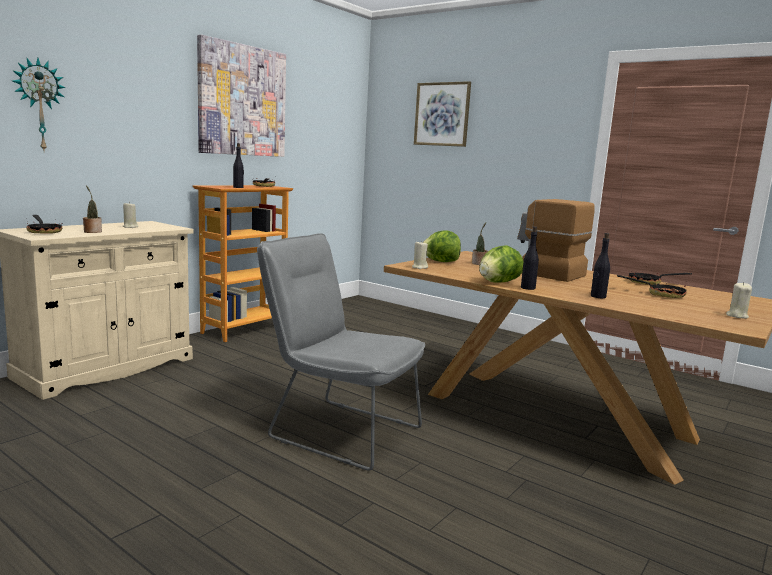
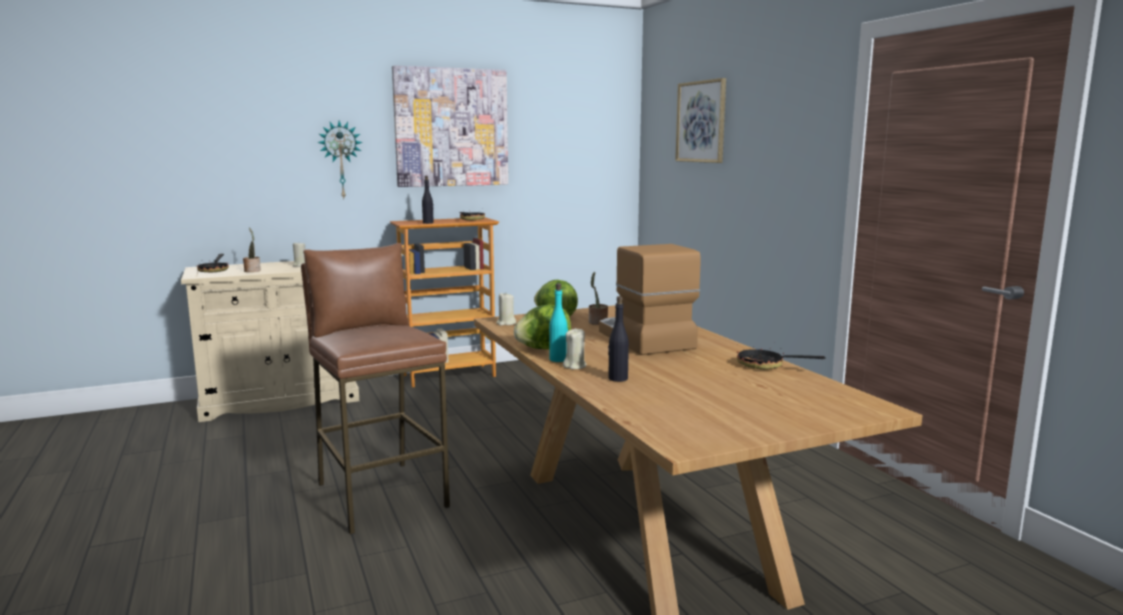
camera: 30 degrees right, 0 degrees up
(39, 105) = (226, 154): wall clock -> wall clock (340, 160)
(337, 430) = (381, 495): grey chair -> brown stool
(528, 288) = (558, 359): black bottle -> turquoise bottle
(660, 294) = (724, 384): frying pan -> none
(736, 316) = (741, 427): beige candle -> beige candle (575, 366)

